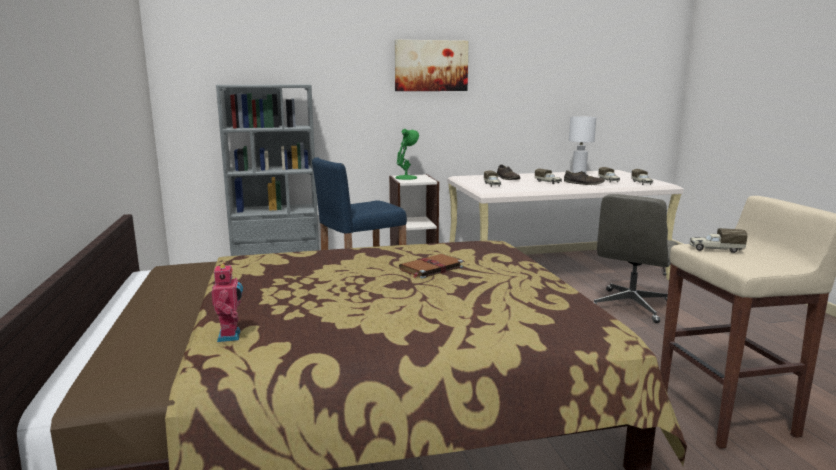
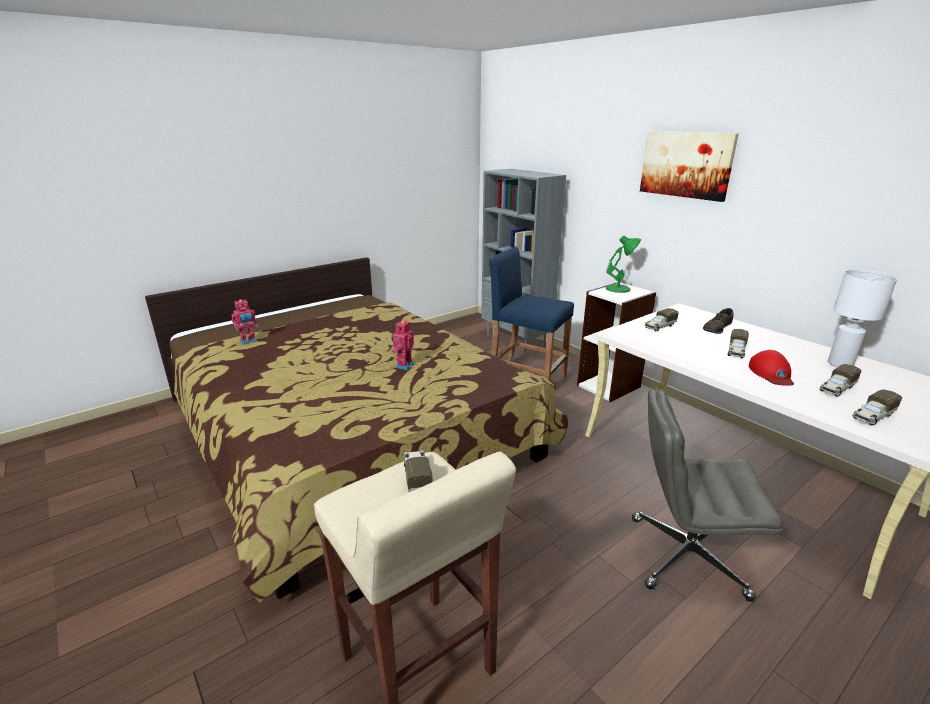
camera: 65 degrees right, 10 degrees up
(430, 268) = (404, 365): brown book -> toy robot
(583, 183) = (771, 373): brown shoe -> red cap

